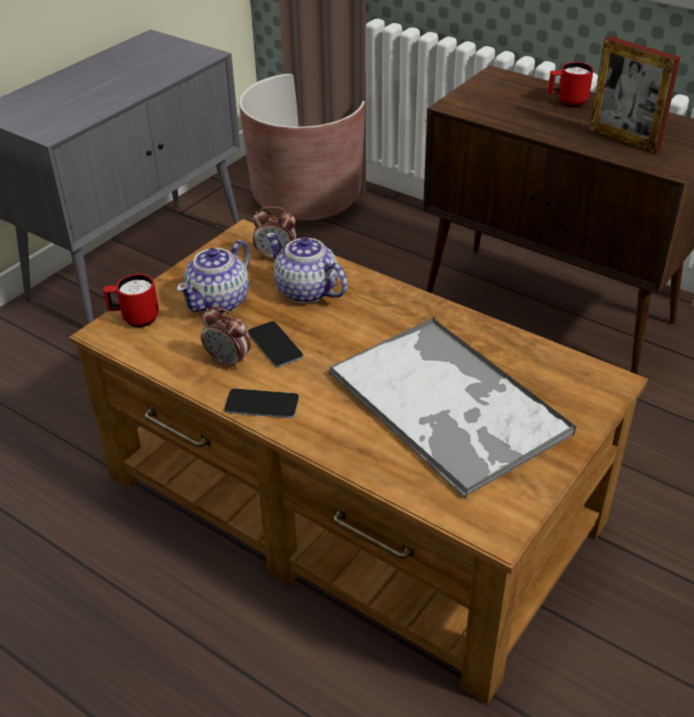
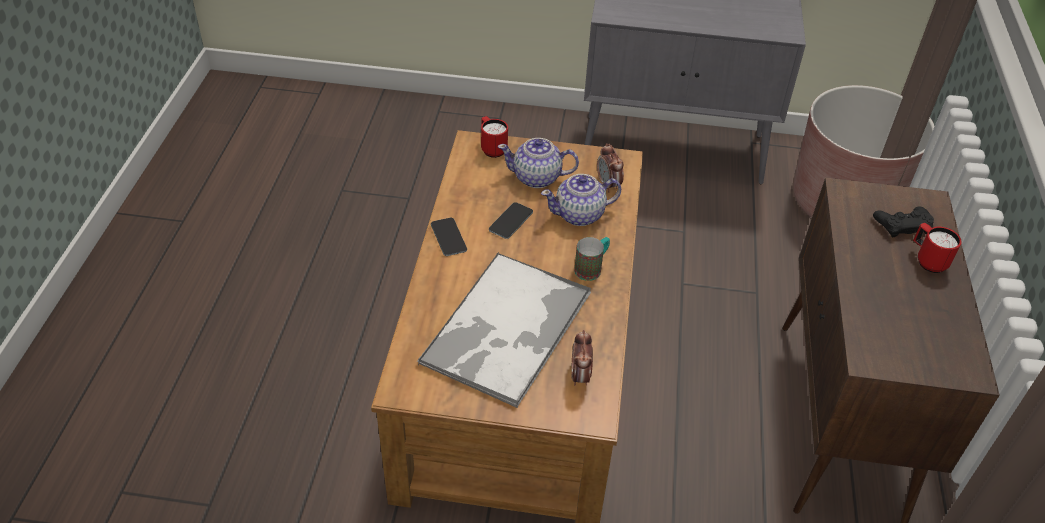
camera: 60 degrees right, 5 degrees up
(228, 361) = (479, 206): alarm clock -> alarm clock (580, 376)
(307, 291) = (580, 215): teapot -> teapot turned 120 degrees counterclockwise
(395, 311) = (592, 268): none -> mug
(516, 96) = (903, 225): none -> black game controller
(624, 139) = (892, 316): picture frame -> none

